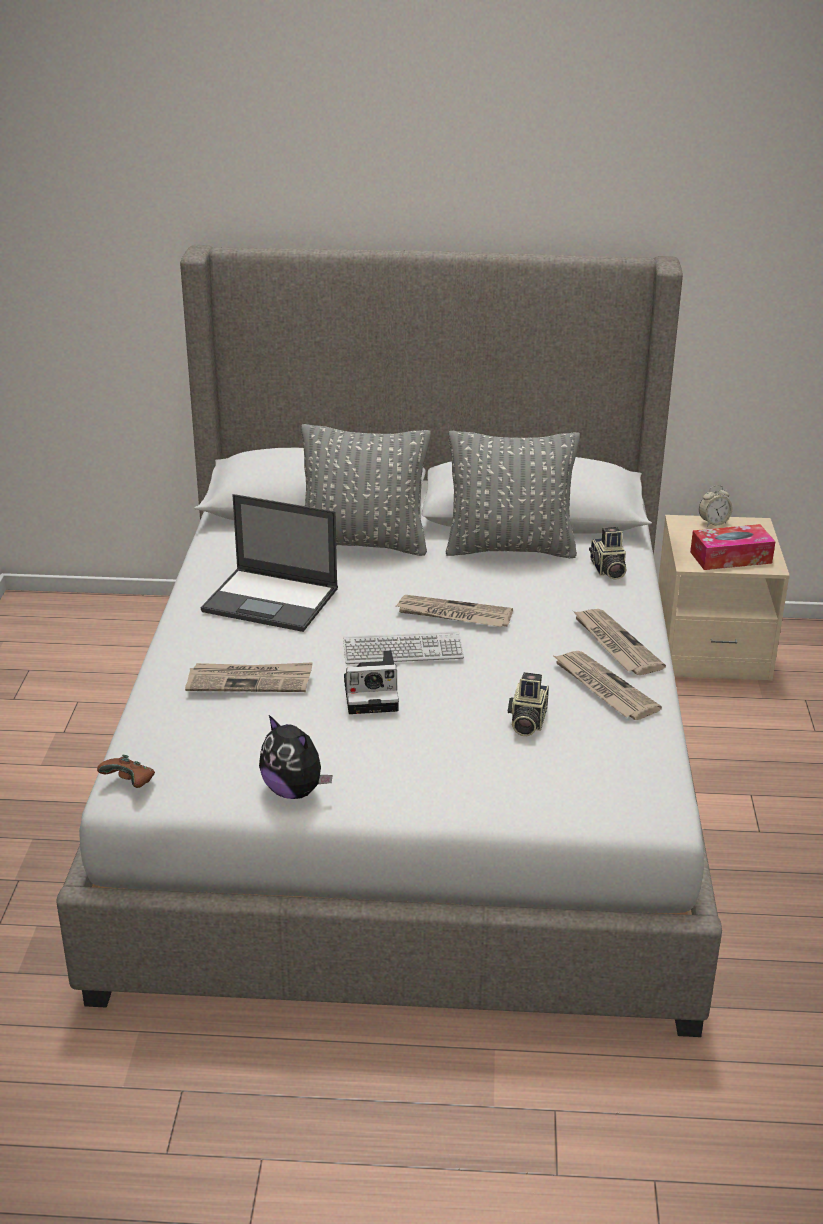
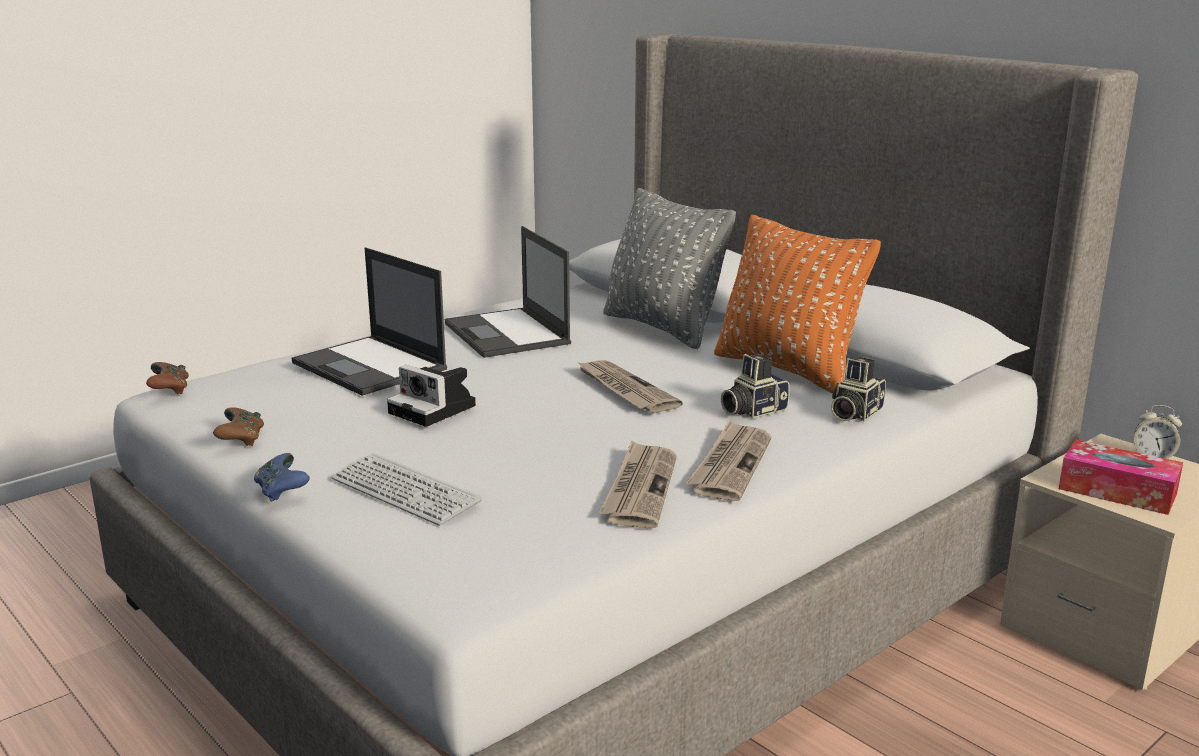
camera: 45 degrees right, 10 degrees down
(250, 680) = (371, 366): newspaper -> laptop
(294, 791) = (241, 440): plush toy -> brown game controller
(403, 650) = (526, 394): keyboard -> keyboard (405, 491)
(412, 810) = (281, 491): none -> blue game controller
(510, 548) = (787, 369): grey pillow -> orange pillow
(526, 722) = (512, 480): camera -> camera (752, 410)

